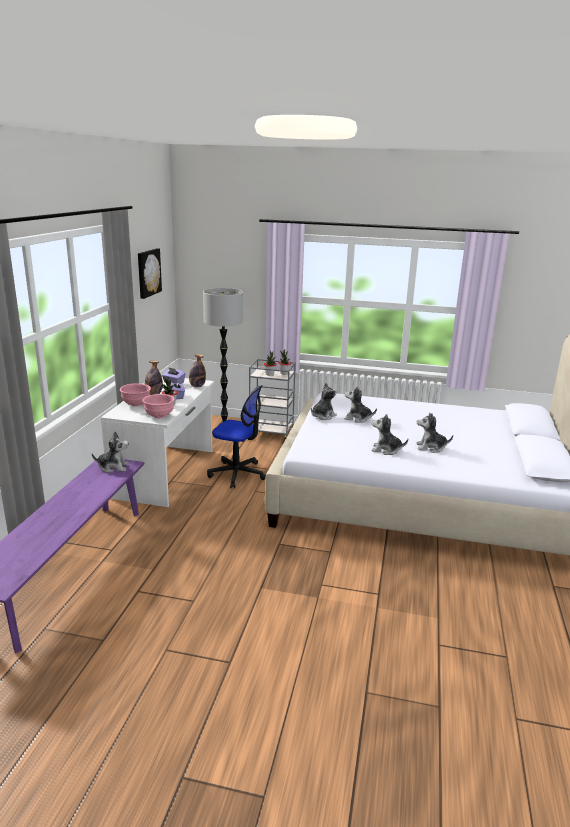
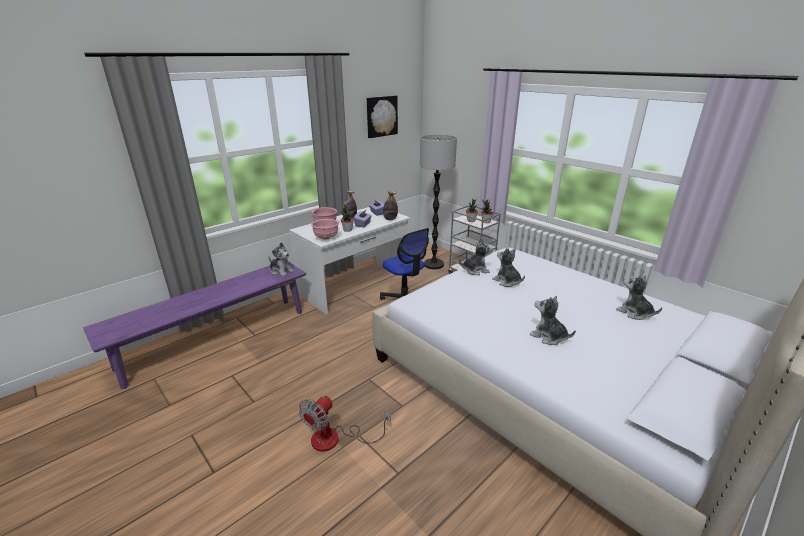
camera: 35 degrees right, 5 degrees up
(305, 594) = (335, 439): none -> fan
(386, 450) = (493, 323): plush toy -> plush toy (634, 313)

